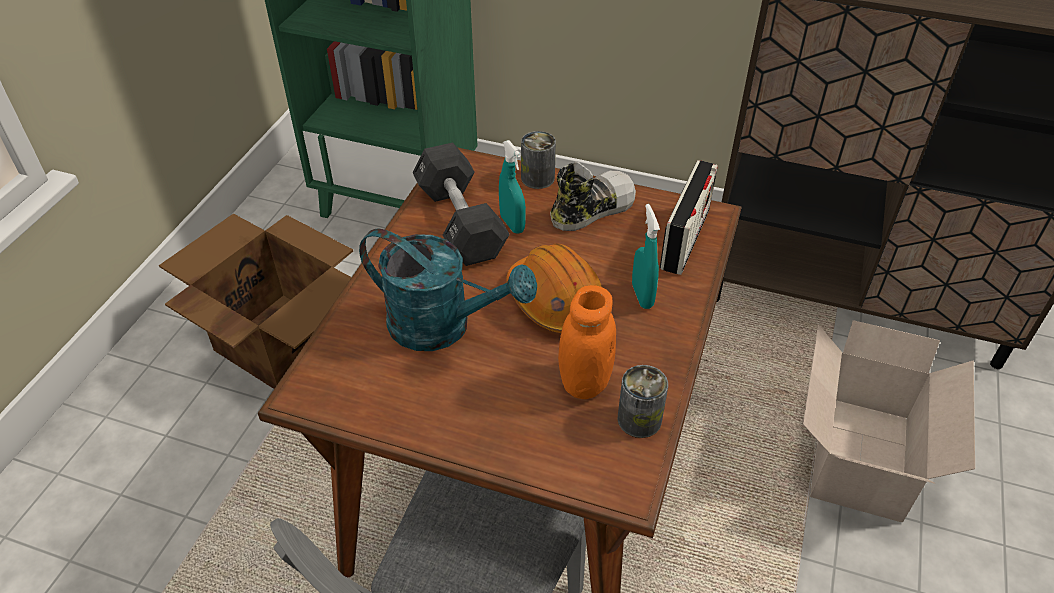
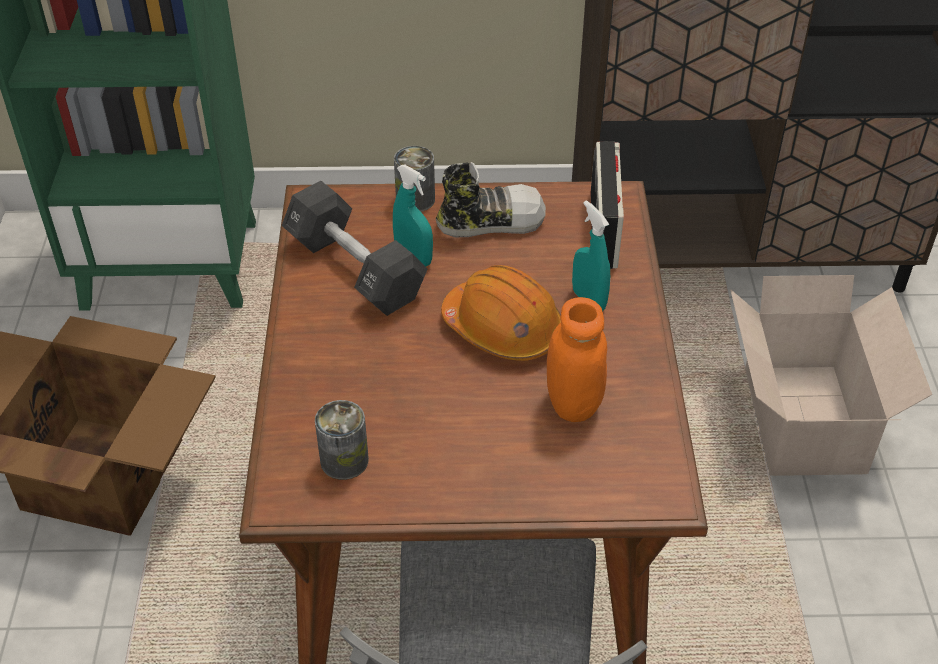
camera: 20 degrees left, 0 degrees up
(443, 326) = (397, 387): turquoise watering can -> none
(591, 209) = (490, 220): shoe -> shoe turned 45 degrees clockwise
(639, 419) = (645, 426): can -> can (344, 460)

